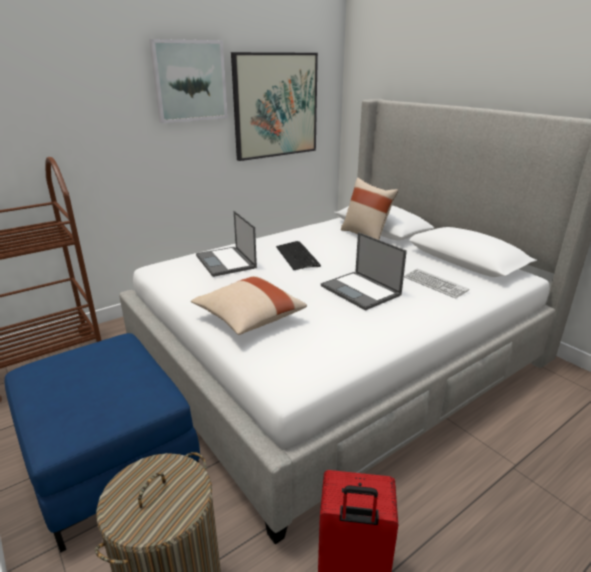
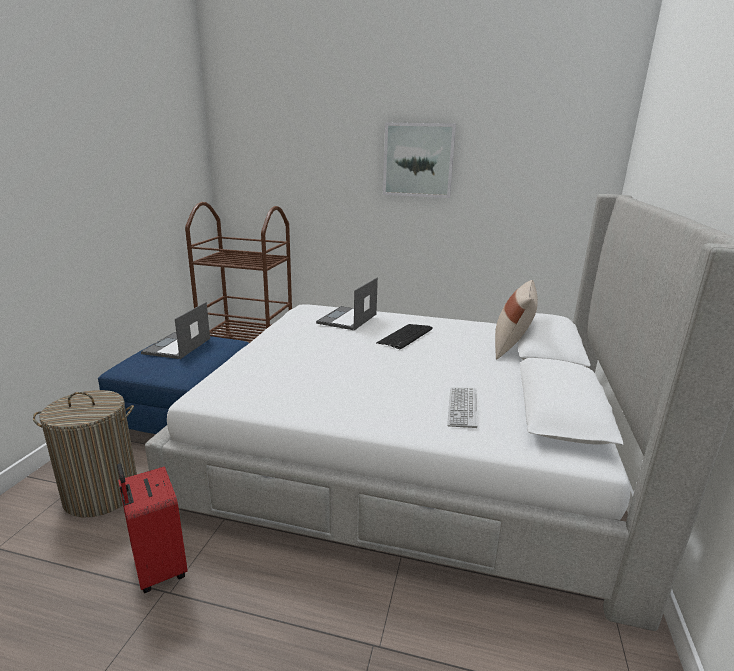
camera: 50 degrees right, 5 degrees down
(249, 318) = (275, 355): beige pillow -> none
(275, 106) = (514, 192): picture -> none
(361, 291) = (385, 378): laptop -> laptop (177, 346)

